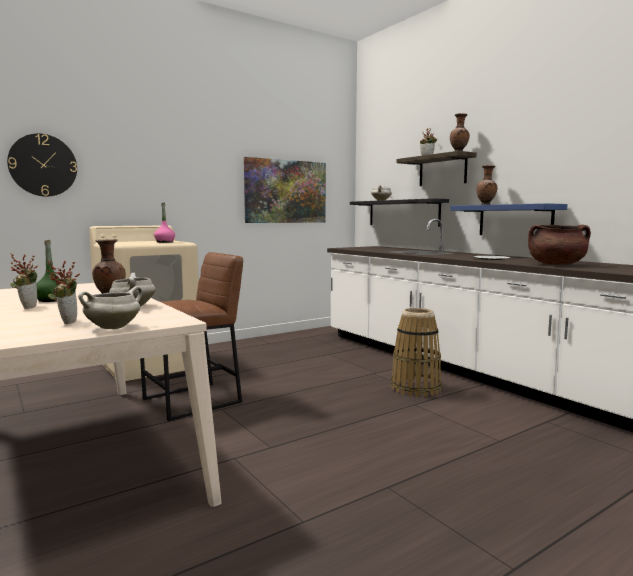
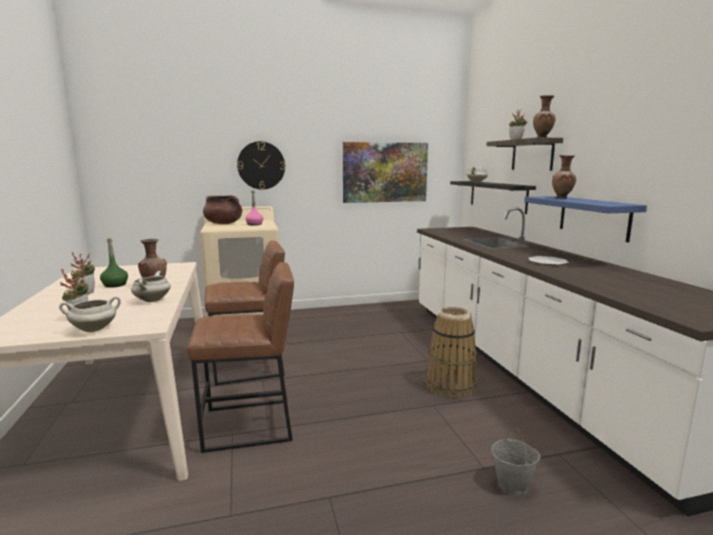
camera: 20 degrees right, 5 degrees up
(43, 165) = (168, 159): wall clock -> wall clock (261, 165)
(246, 447) = (250, 424): none -> brown chair
(533, 447) = (513, 484): none -> grey bucket
(556, 264) = (603, 281): brown cooking pot -> brown cooking pot (224, 224)

